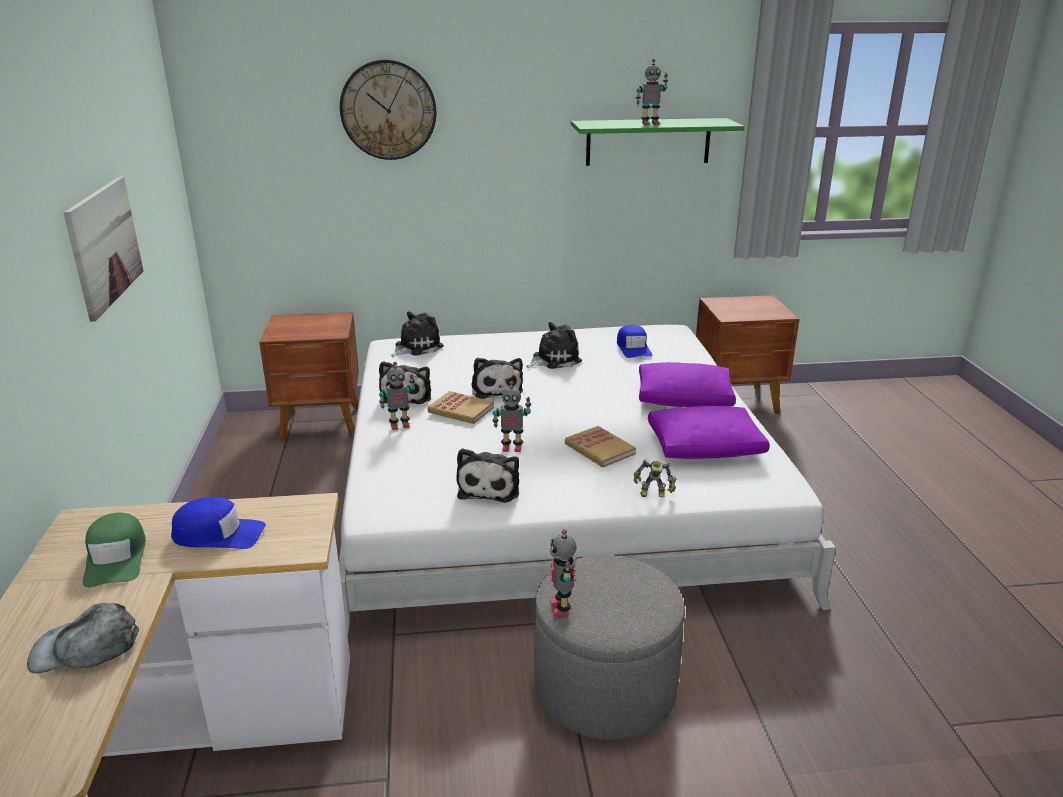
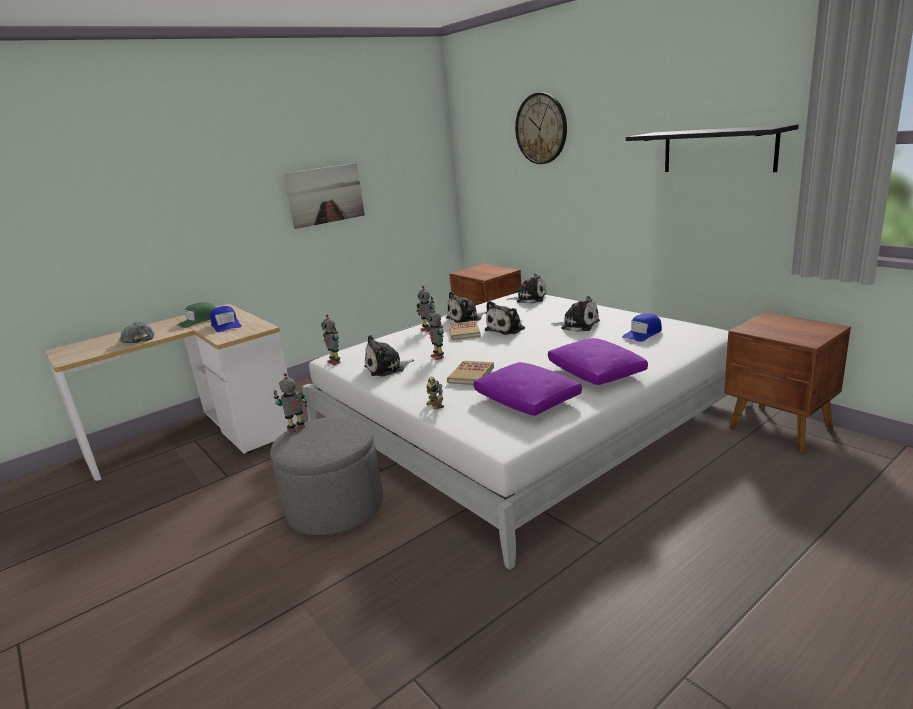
camera: 60 degrees right, 5 degrees down
(648, 141) = (718, 150): green shelf -> black shelf
(650, 123) = (696, 131): toy robot -> toy robot (335, 362)

